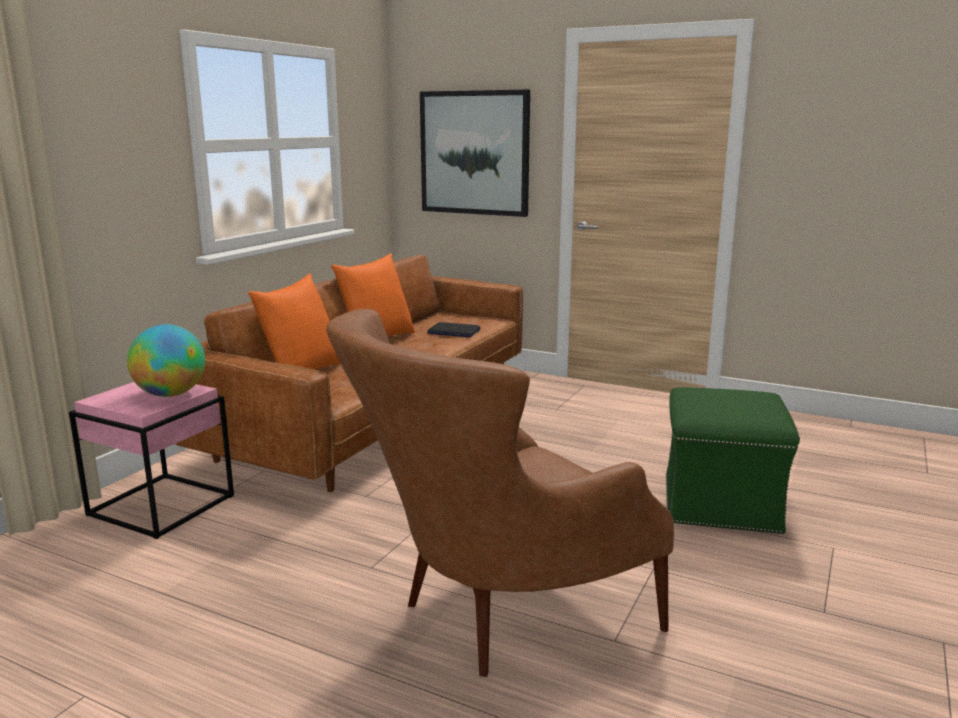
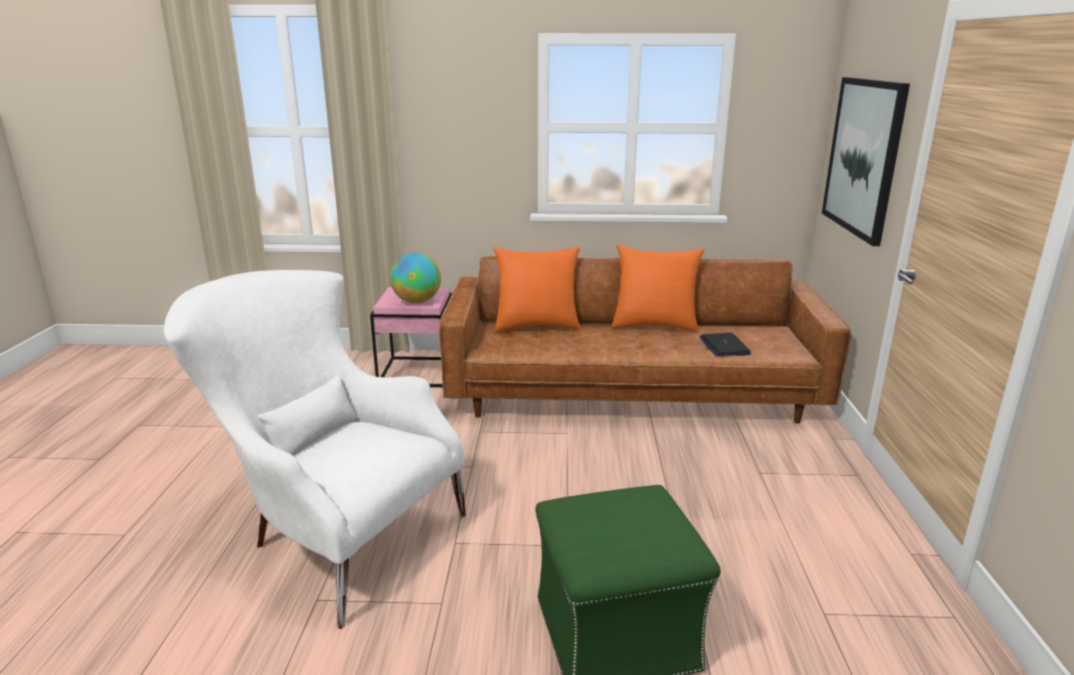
camera: 65 degrees right, 5 degrees up
(494, 616) = (332, 533): brown armchair -> white armchair

